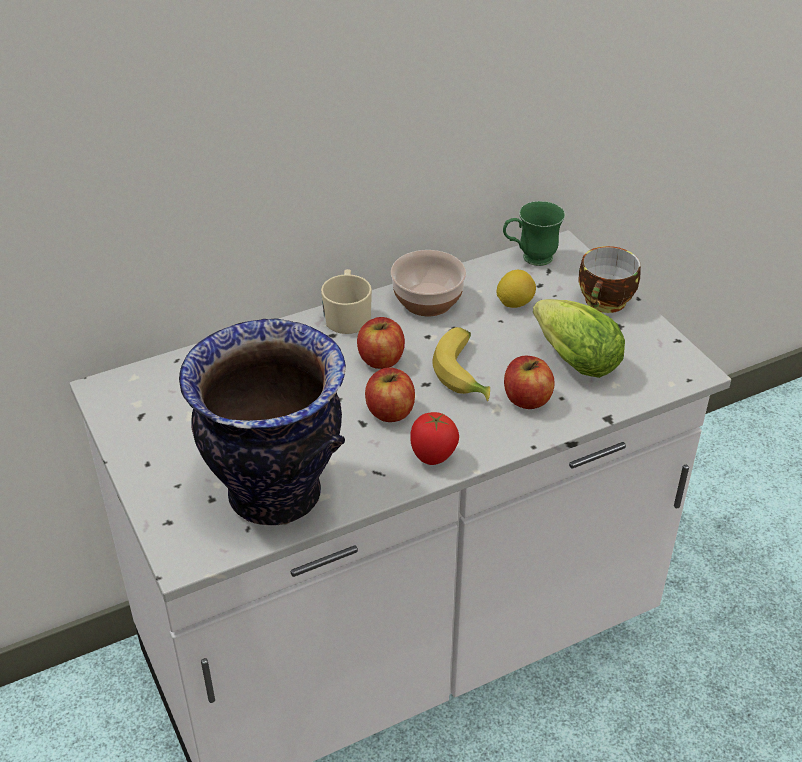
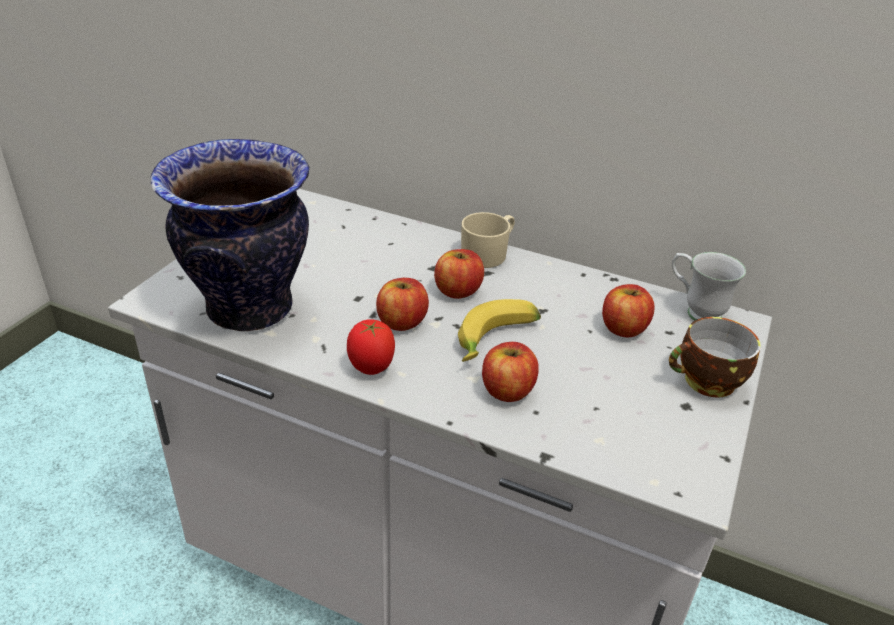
camera: 50 degrees right, 5 degrees down
(428, 300) = (560, 282): bowl -> none
(514, 303) = (623, 328): lemon -> apple
(529, 259) = (695, 311): green mug -> white mug
(571, 358) = (598, 394): lettuce -> none

